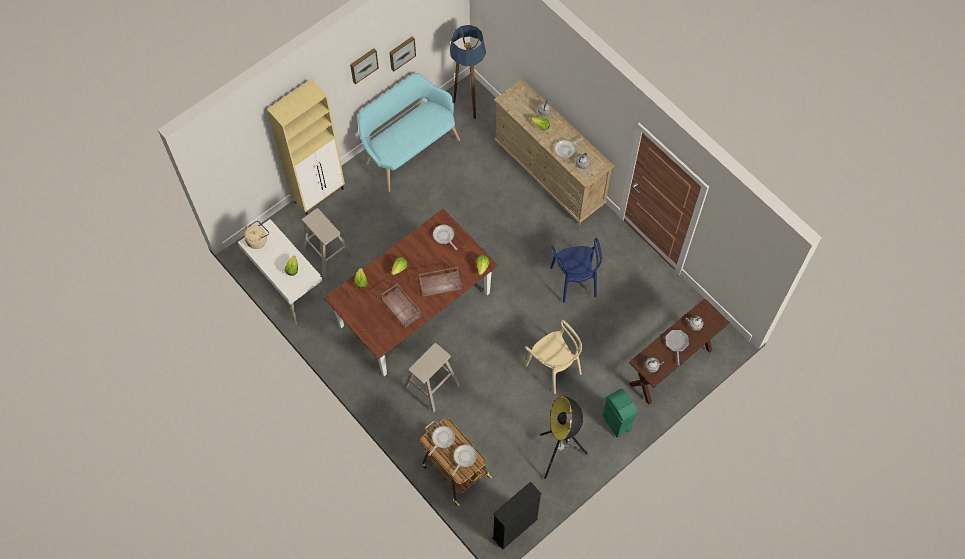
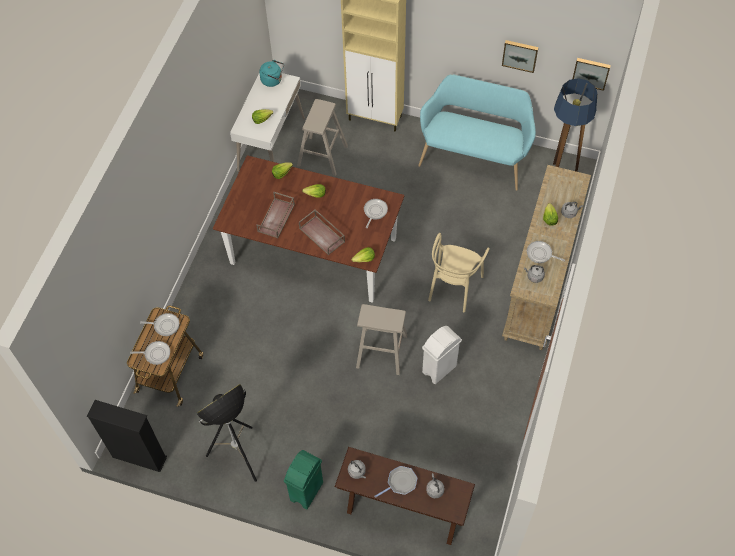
camera: 60 degrees right, 5 degrees down
(258, 240) = (273, 80): beige kettle -> turquoise kettle
(363, 65) = (471, 26): picture -> picture (591, 72)
(431, 386) = (244, 307): beige stool -> beige stool (381, 351)
(554, 367) = (330, 401): beige chair -> beige chair (454, 287)
(575, 280) = (439, 369): blue chair -> white trash can

